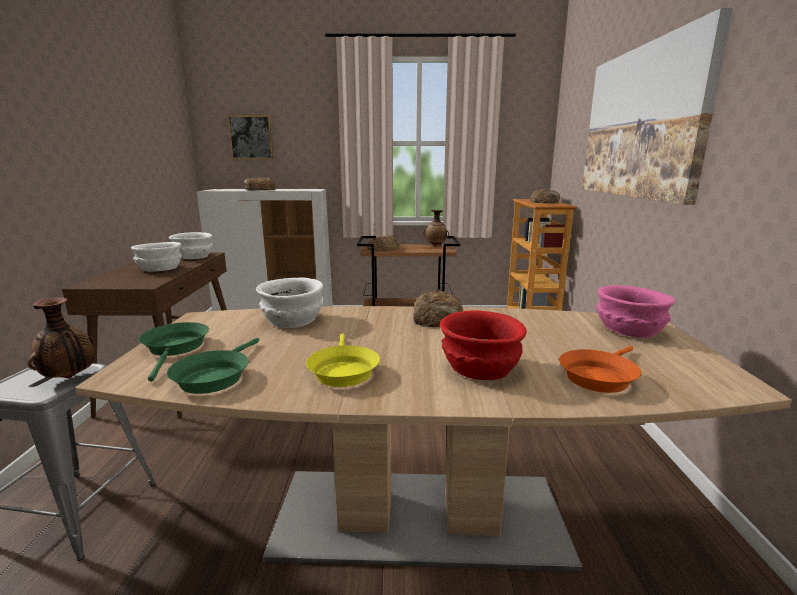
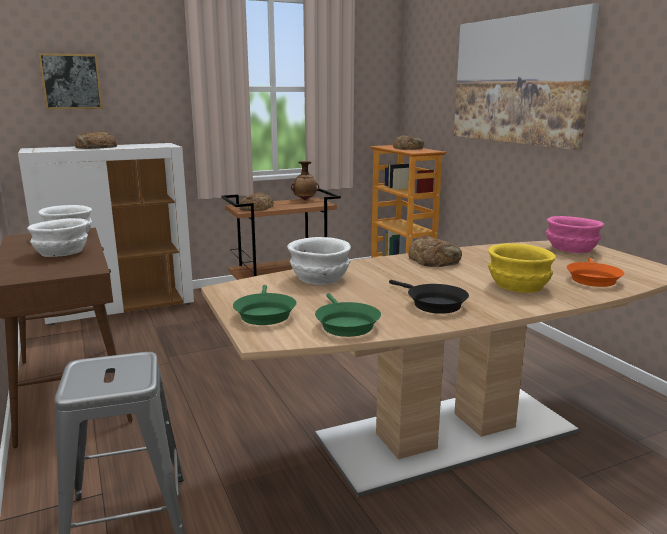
camera: 25 degrees left, 0 degrees up
(69, 377) = (137, 367): vase -> none
(175, 348) = (264, 314): green frying pan -> green frying pan turned 150 degrees counterclockwise
(343, 370) = (432, 303): yellow frying pan -> black frying pan
(480, 367) = (518, 286): red bowl -> yellow bowl

